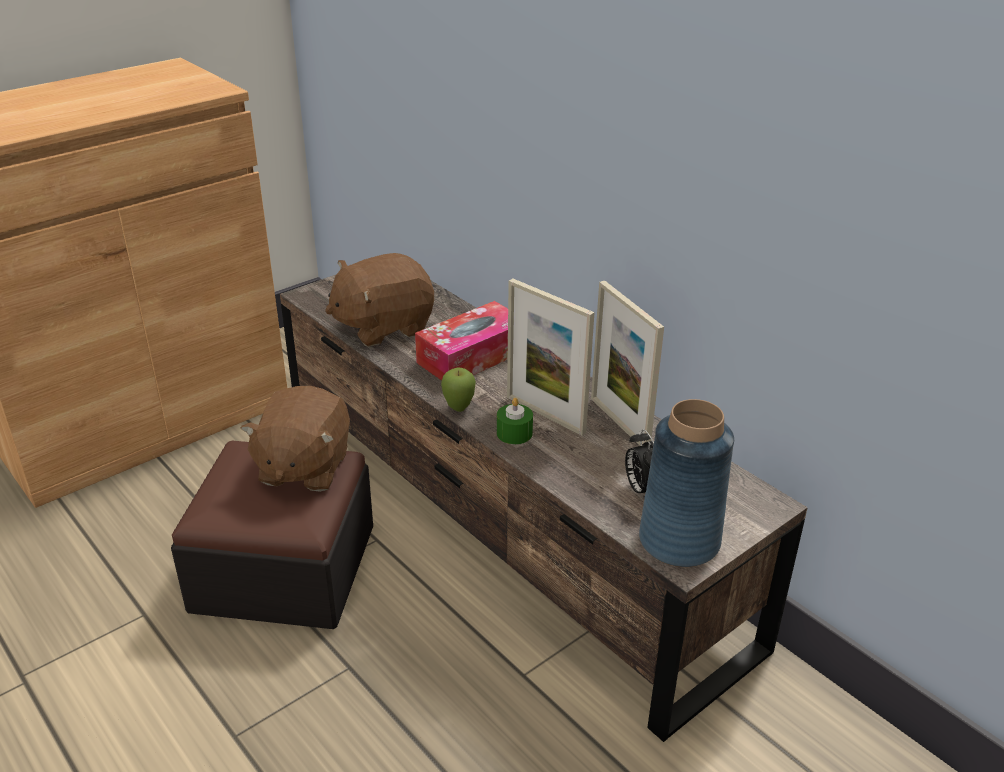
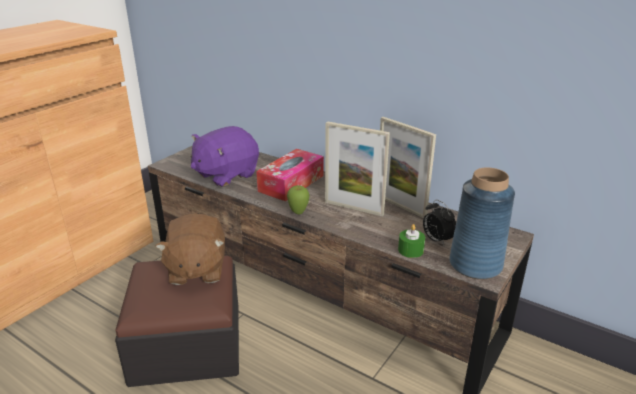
camera: 15 degrees left, 5 degrees down
(383, 326) = (225, 174): brown plush toy -> purple plush toy
(514, 433) = (340, 221): green candle -> green candle (410, 250)

